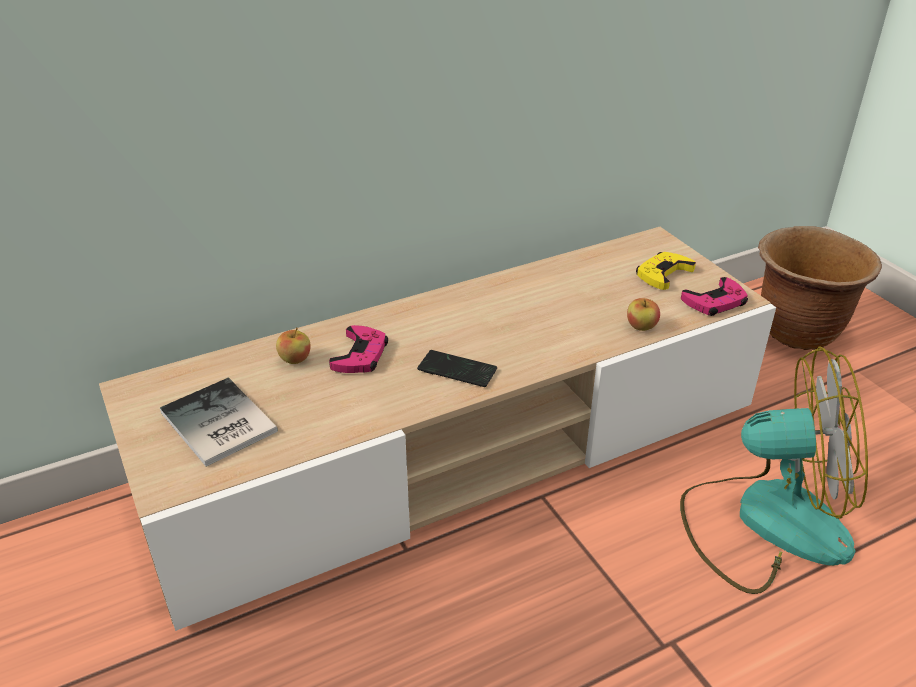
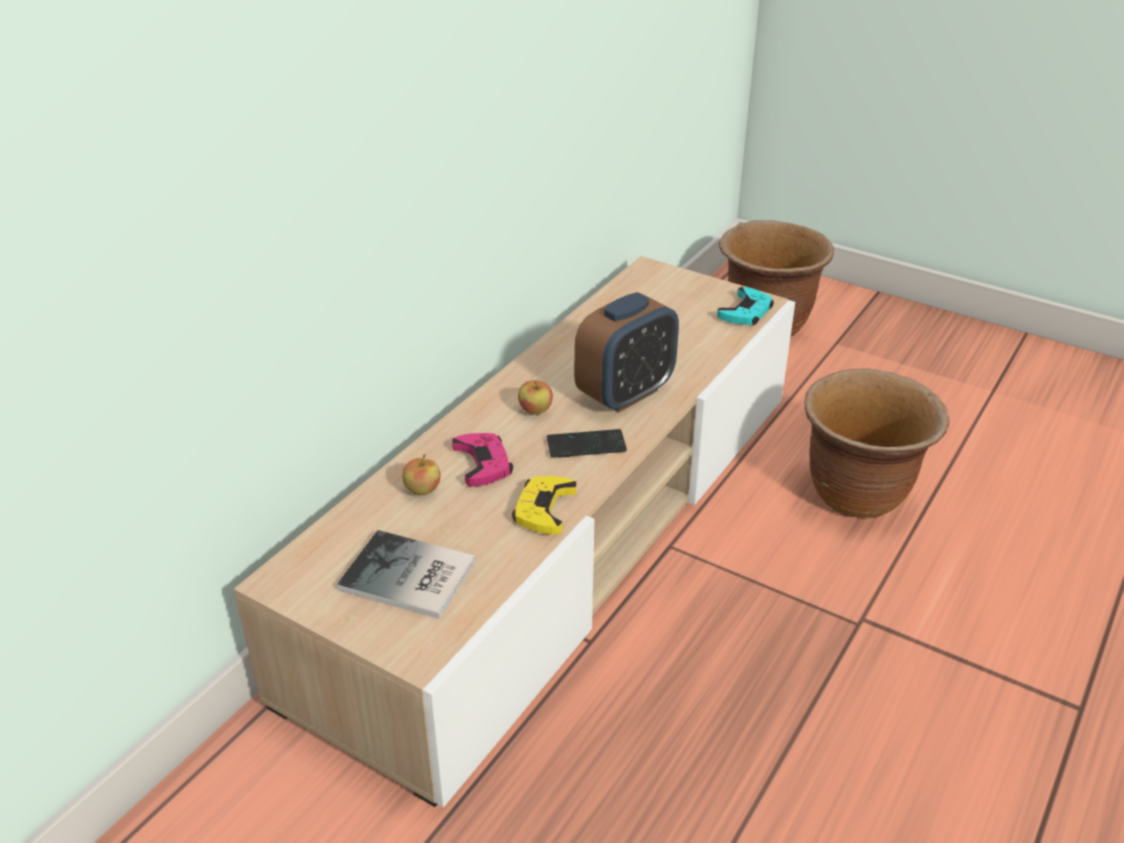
camera: 30 degrees left, 0 degrees up
(533, 338) = (625, 394): none -> alarm clock
(641, 327) = (706, 353): apple -> apple (535, 410)
(663, 274) = (683, 300): yellow game controller -> yellow game controller (544, 509)
(715, 302) = (746, 312): pink game controller -> turquoise game controller
(764, 521) = (858, 495): fan -> brown planter

